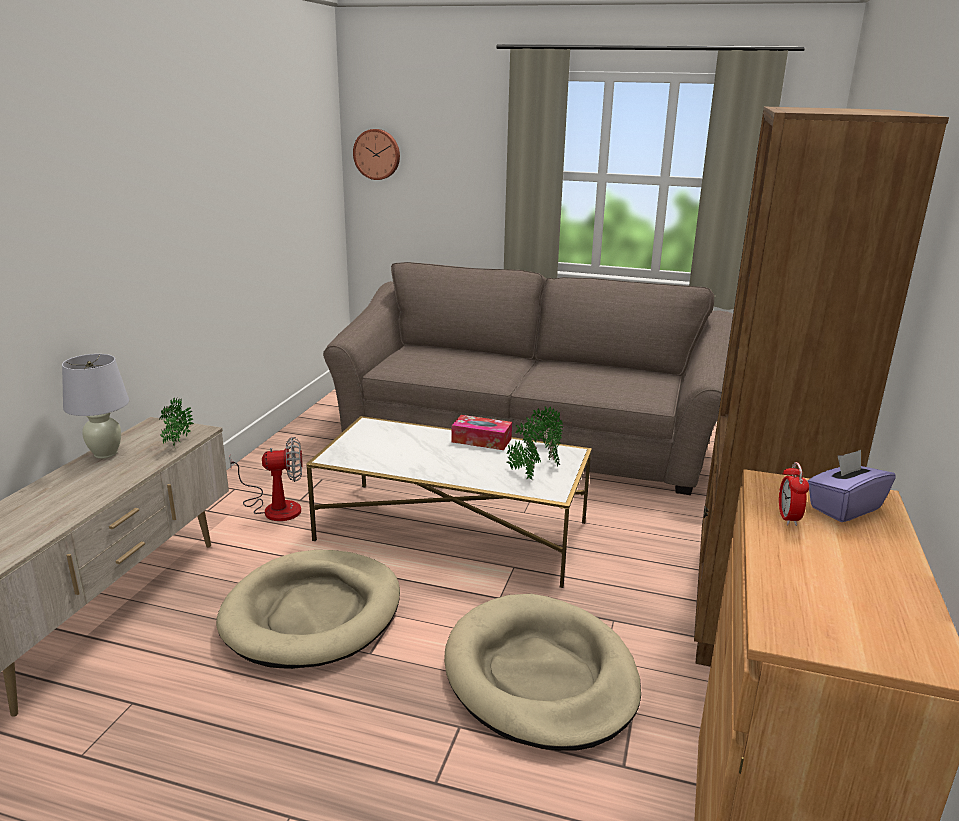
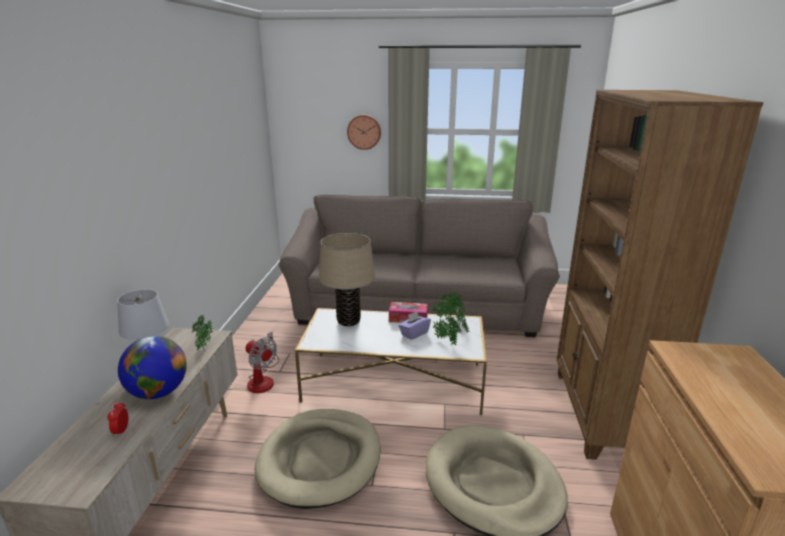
camera: 10 degrees left, 0 degrees up
(99, 487) = (158, 392): none -> globe
(274, 507) = (263, 379): fan -> fan turned 60 degrees clockwise
(377, 154) = (294, 121): wall clock -> wall clock (364, 132)
(395, 436) = (348, 321): none -> beige table lamp
(788, 518) = (703, 376): alarm clock -> alarm clock (121, 431)
(844, 508) = (730, 363): purple tissue box -> purple tissue box (414, 333)

